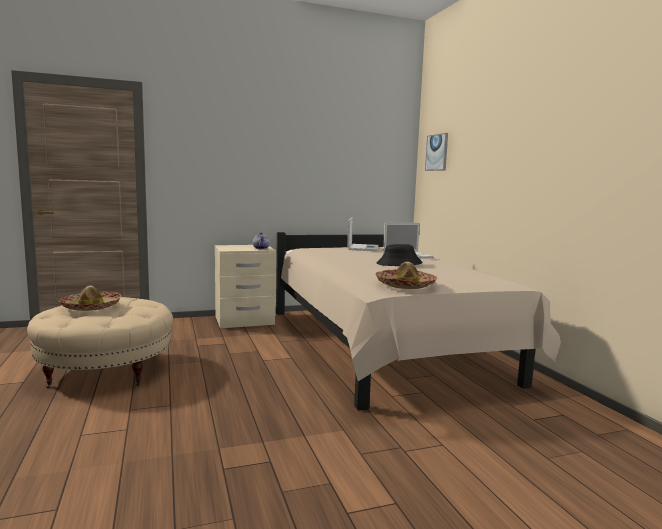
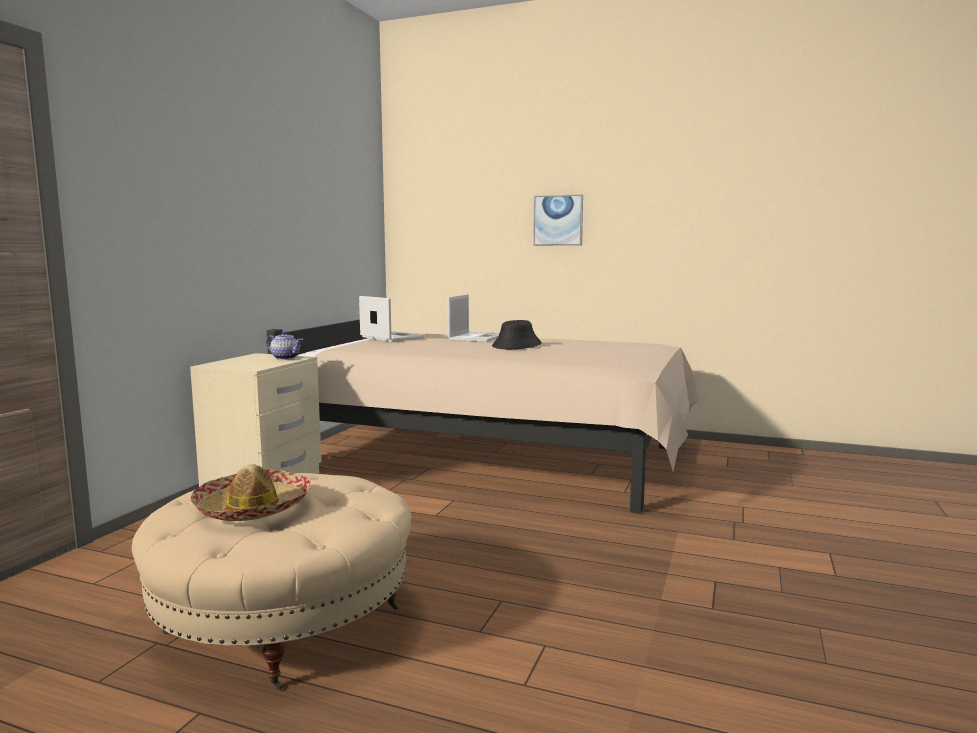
camera: 50 degrees left, 0 degrees up
(405, 285) = (629, 360): hat -> none
(437, 152) = (432, 203): picture -> picture (558, 220)

